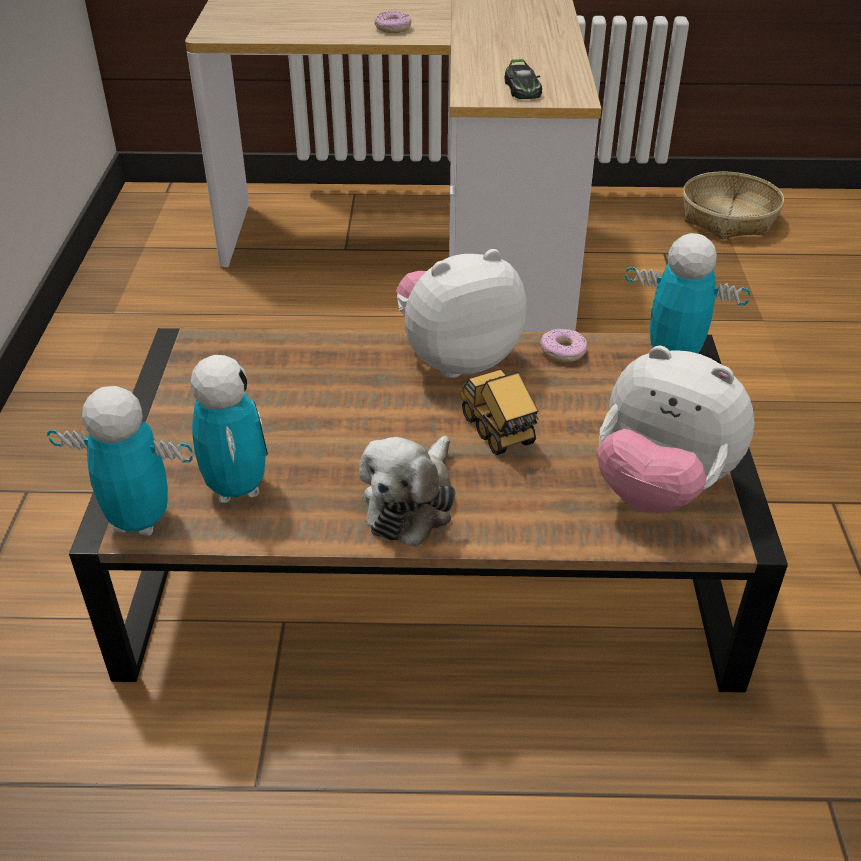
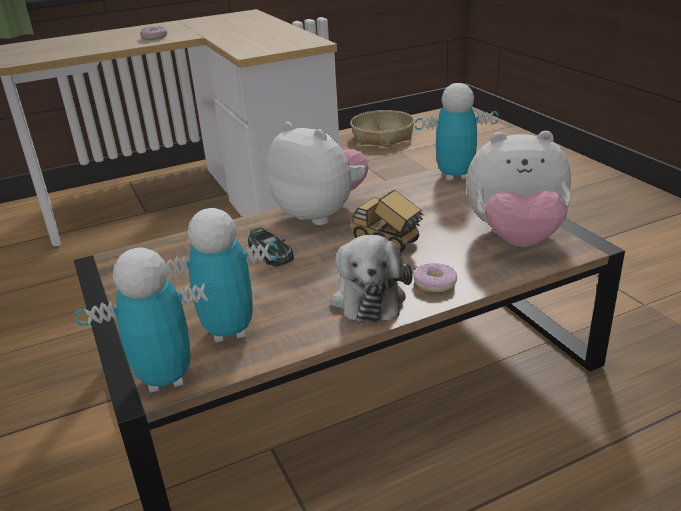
camera: 25 degrees left, 10 degrees down
(236, 488) = (228, 331): toy robot -> toy robot turned 60 degrees counterclockwise
(456, 358) = (321, 214): plush toy -> plush toy turned 90 degrees clockwise
(522, 88) = (276, 45): toy car -> toy car (270, 253)
(563, 351) = (386, 191): donut -> donut (435, 283)

